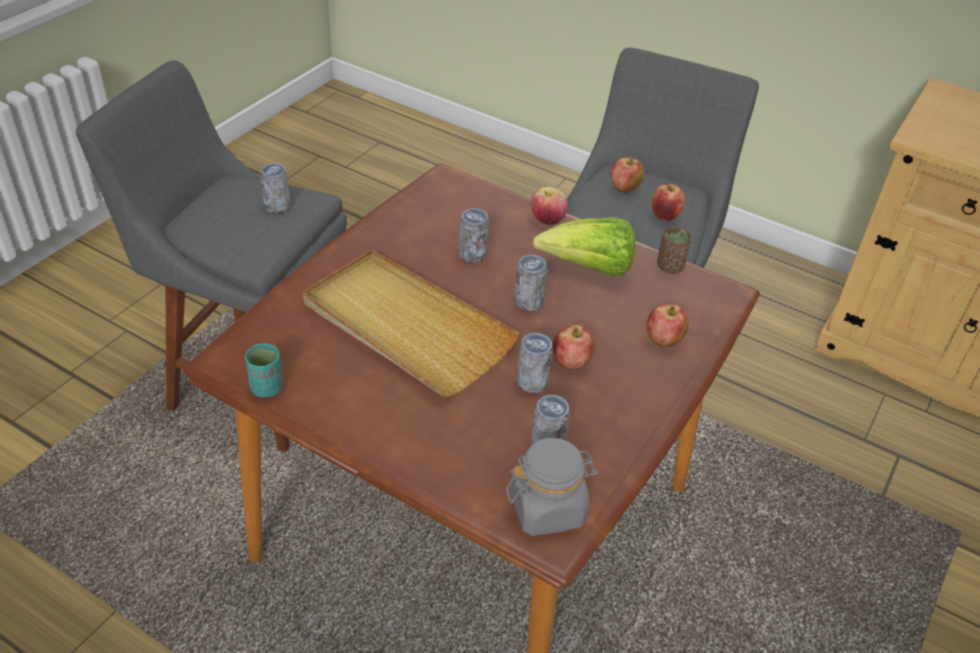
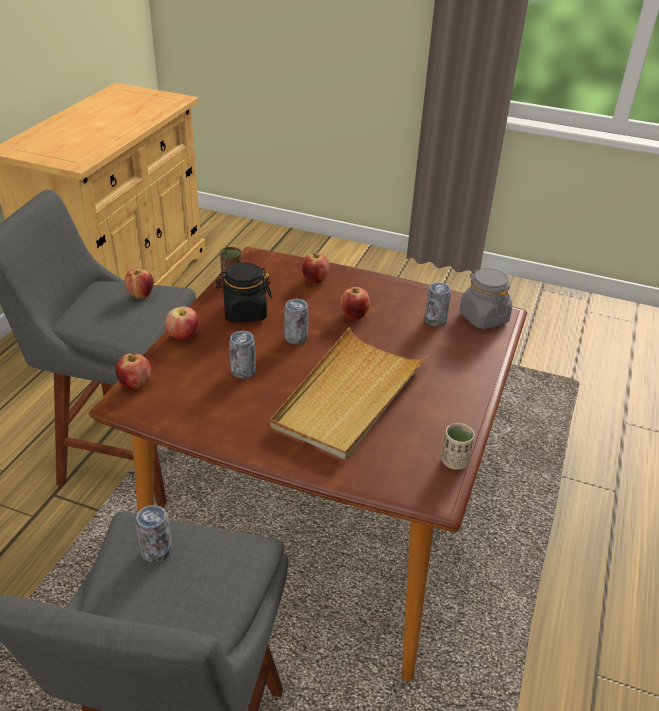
camera: 100 degrees left, 5 degrees down
(267, 388) = (454, 461): turquoise cup -> beige cup
(532, 383) = (381, 330): can -> none
(589, 268) = (245, 312): lettuce -> black jar
(624, 188) = (101, 315): apple -> apple (135, 385)

